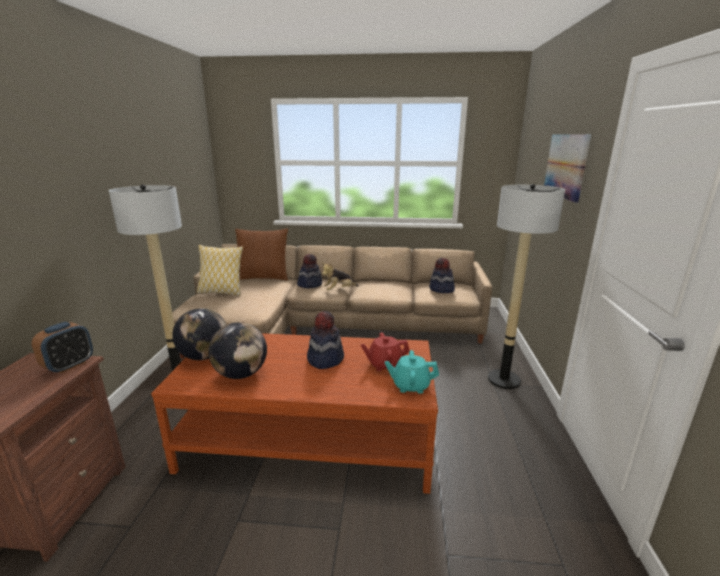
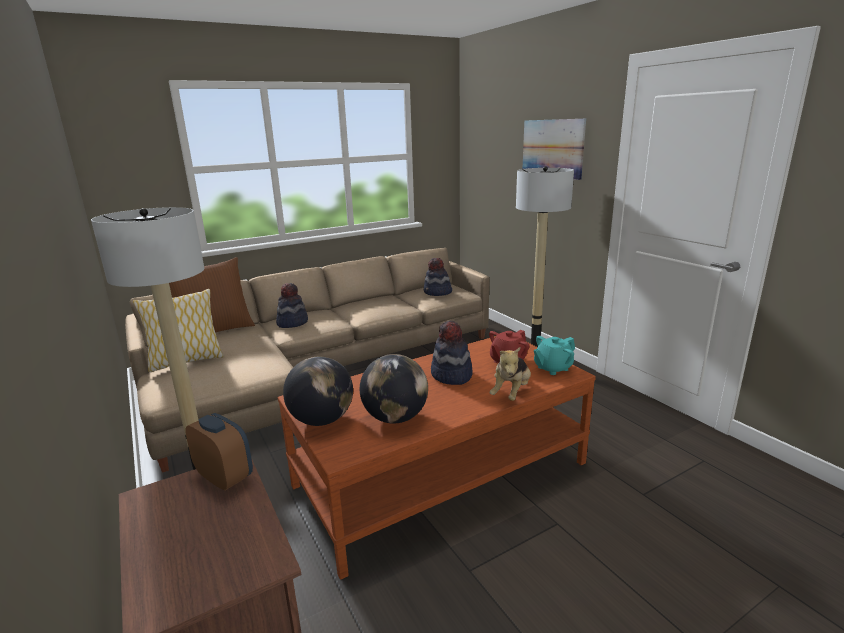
camera: 35 degrees left, 0 degrees up
(69, 365) = (225, 477): alarm clock -> alarm clock turned 45 degrees counterclockwise
(339, 290) = (334, 320): plush toy -> plush toy (511, 393)

